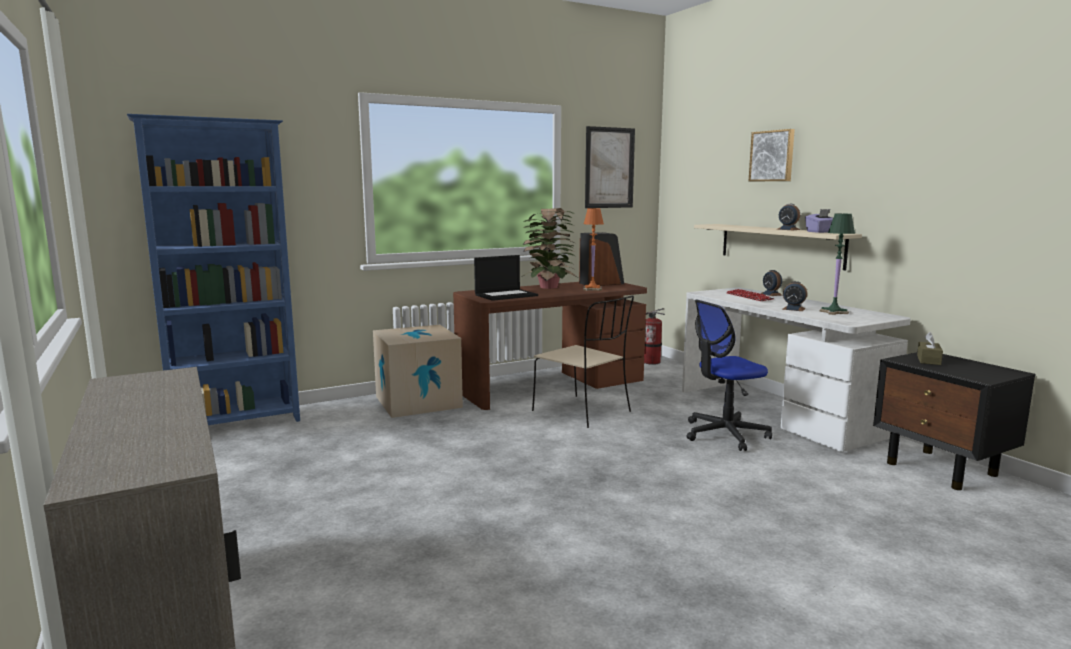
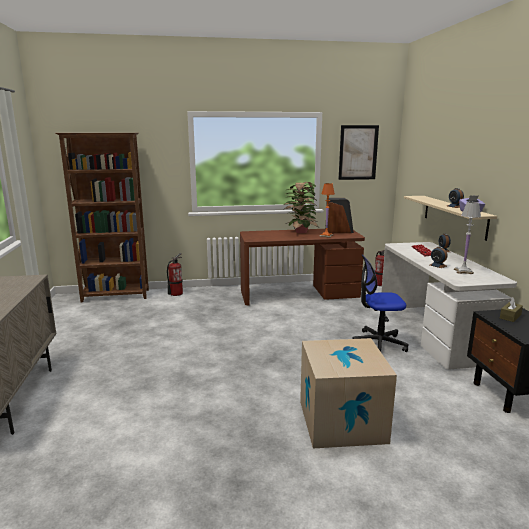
camera: 20 degrees right, 5 degrees up
(237, 423) = (116, 296): blue bookcase -> brown bookcase
(348, 407) = (176, 293): none -> fire extinguisher
(418, 402) = (214, 295): cardboard box -> cardboard box (342, 421)
(506, 295) = (266, 237): laptop -> none
(583, 412) = (302, 314): beige chair -> none
(772, 156) = (454, 151): picture -> none
(833, 312) = (463, 271): green table lamp -> white table lamp

